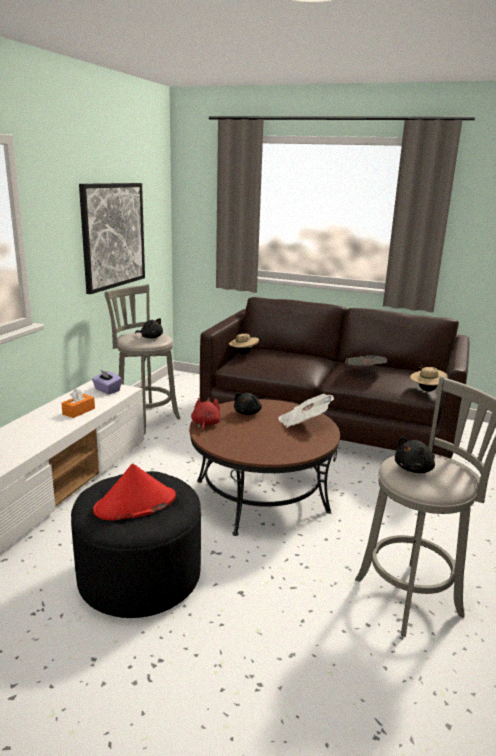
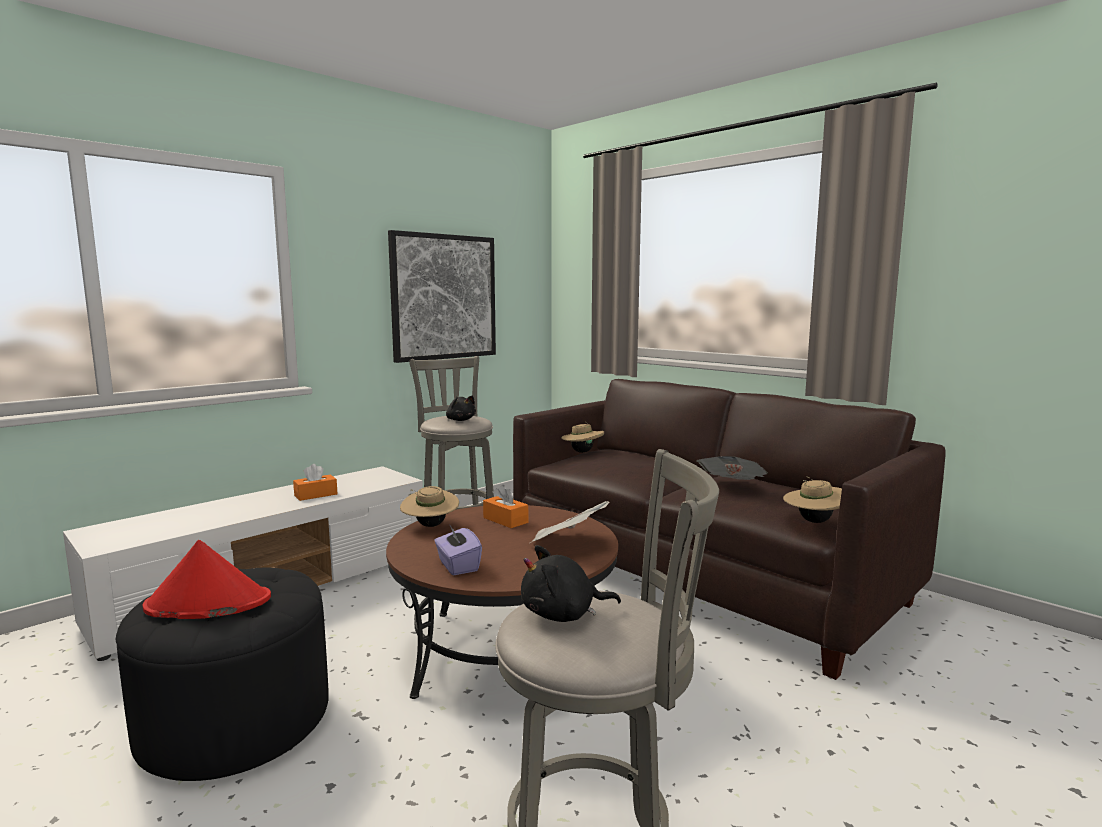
camera: 25 degrees right, 10 degrees down
(107, 390) = (379, 478): purple tissue box -> purple tissue box (457, 566)
(205, 424) = (430, 525): red plush toy -> beige hat
(247, 413) = (505, 520): black plush toy -> orange tissue box

